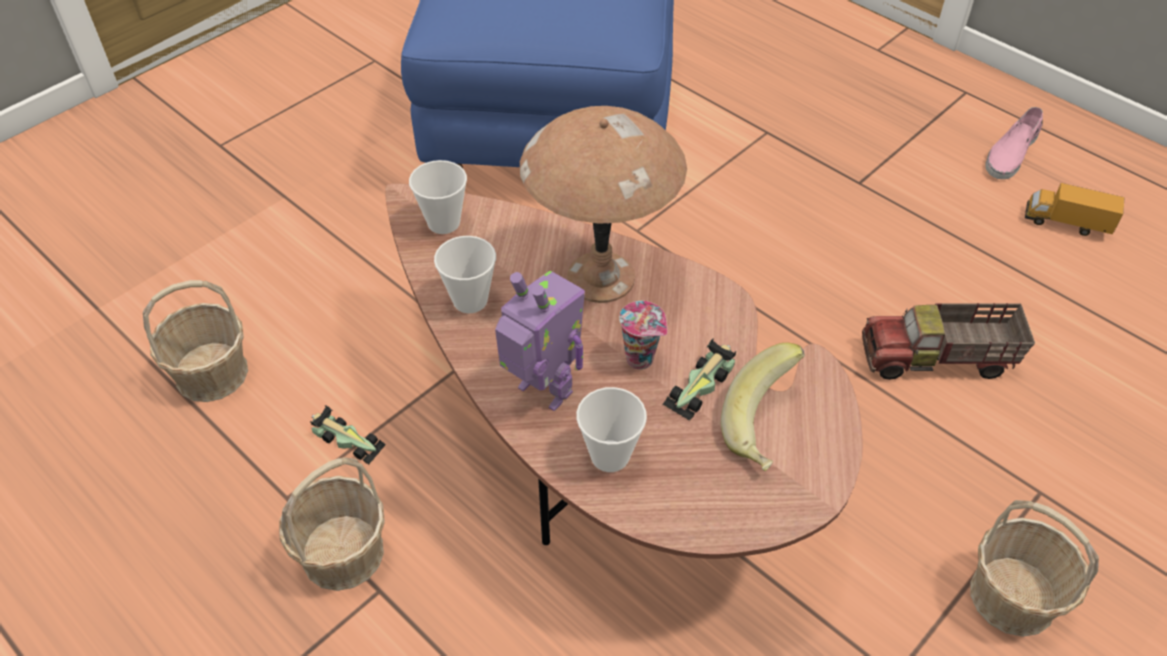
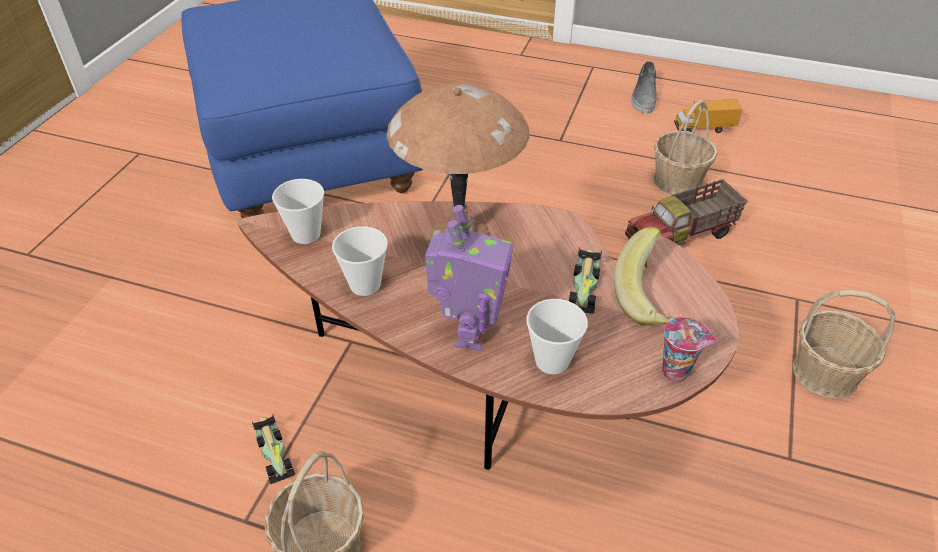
camera: 25 degrees left, 5 degrees down
(211, 373) = (116, 443): basket -> basket (677, 180)
(346, 439) = (273, 451): toy car -> toy car turned 60 degrees clockwise
(543, 392) = (469, 333): toy robot -> toy robot turned 90 degrees clockwise
(642, 359) = (529, 283): cup -> cup (677, 372)
(1010, 153) = (644, 96): pink shoe -> grey shoe

